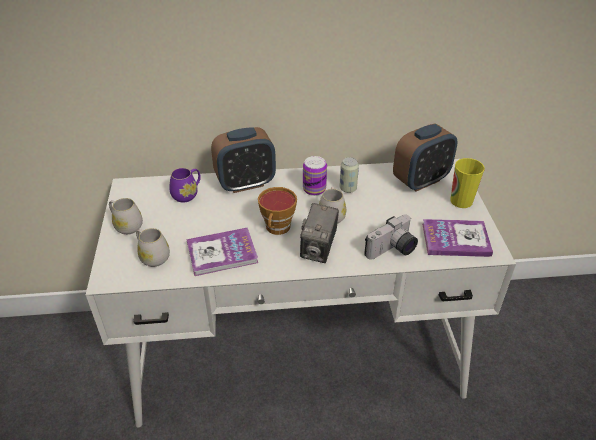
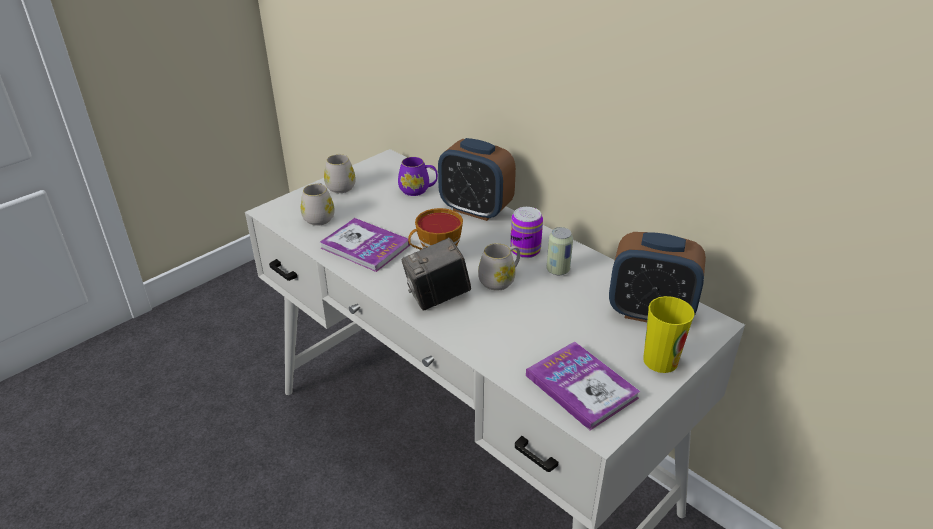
camera: 50 degrees right, 5 degrees down
(392, 250) = (498, 346): camera -> none

